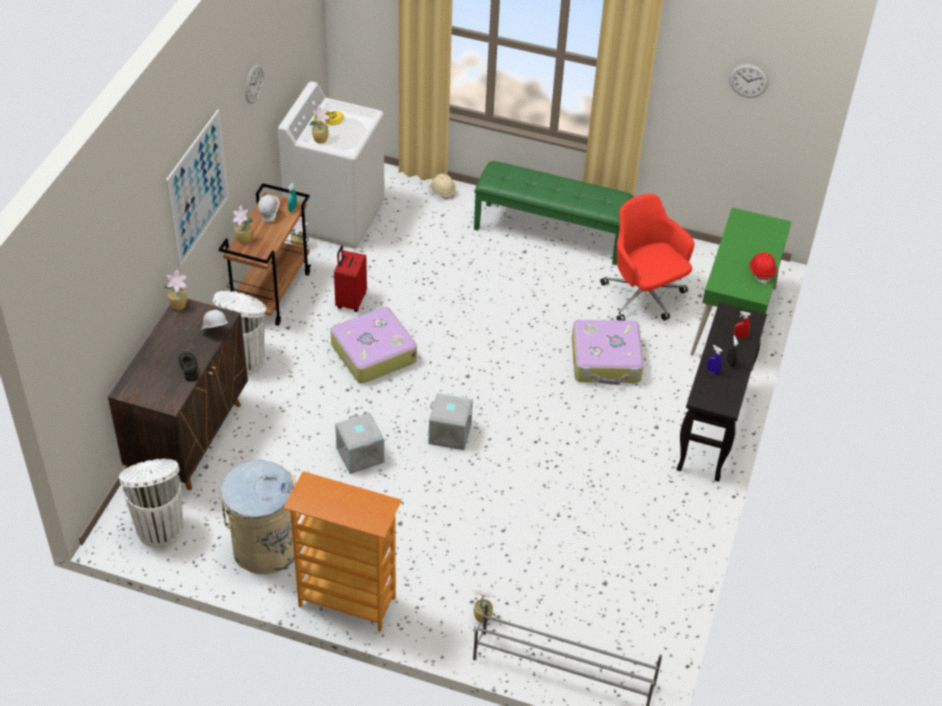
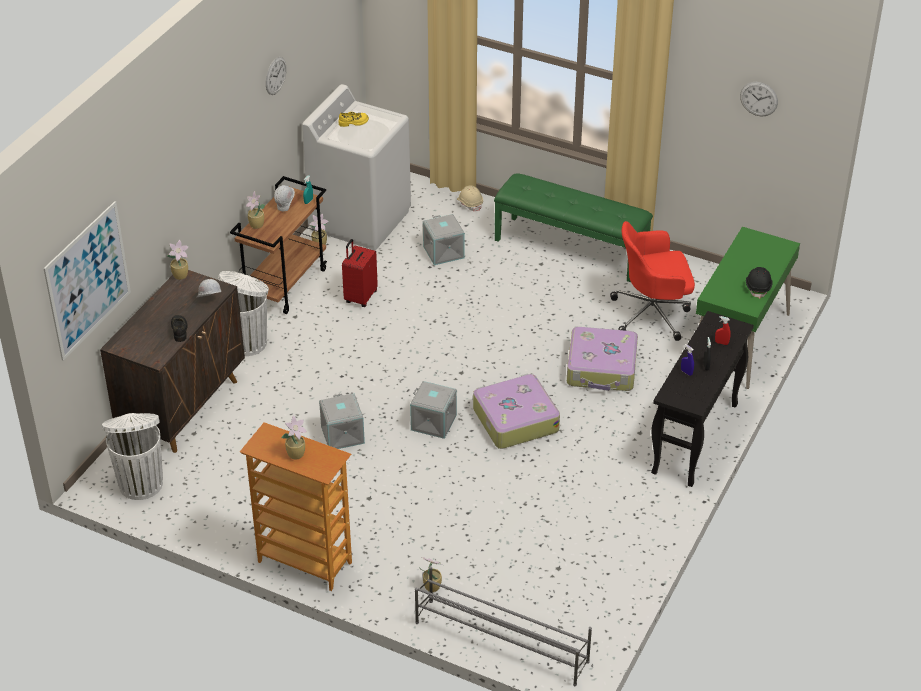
camera: 10 degrees right, 5 degrees down
(198, 188) = (208, 167): picture -> picture (88, 280)
(265, 547) = (236, 508): beige trash can -> none
(321, 139) = (343, 138): potted plant -> potted plant (297, 454)
(372, 353) = (372, 345): suitcase -> suitcase (514, 420)
(426, 245) = (444, 252): none -> grey storage box
(644, 297) = (652, 314): red office chair -> red office chair turned 75 degrees counterclockwise
(761, 272) = (758, 287): red hard hat -> black hard hat

